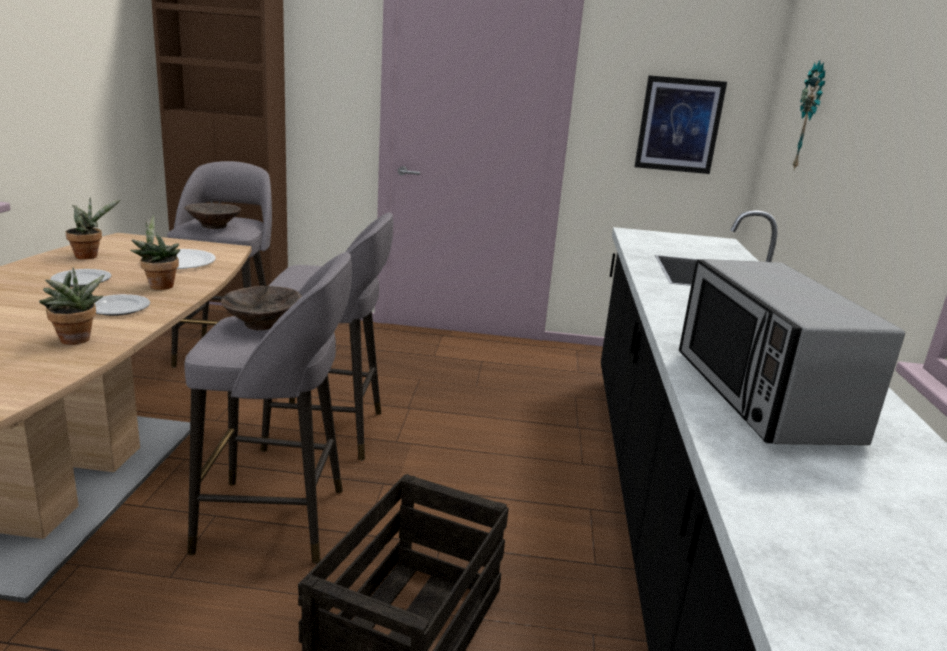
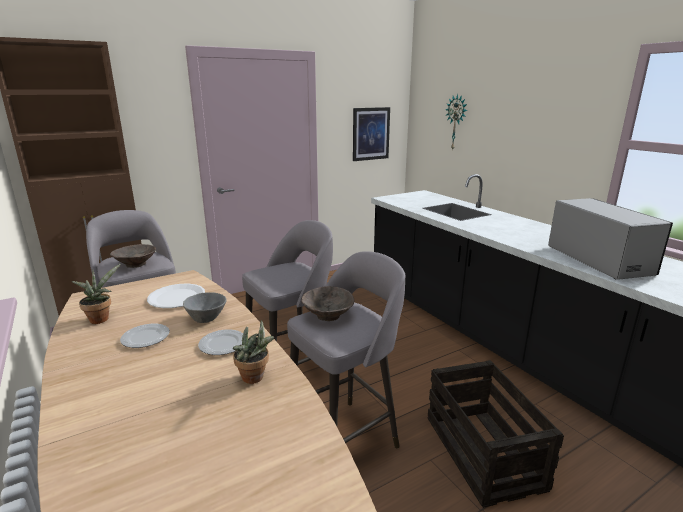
camera: 35 degrees left, 0 degrees up
(159, 285) = (207, 318): potted plant -> grey bowl
(761, 395) = (598, 260): microwave -> microwave turned 150 degrees counterclockwise

